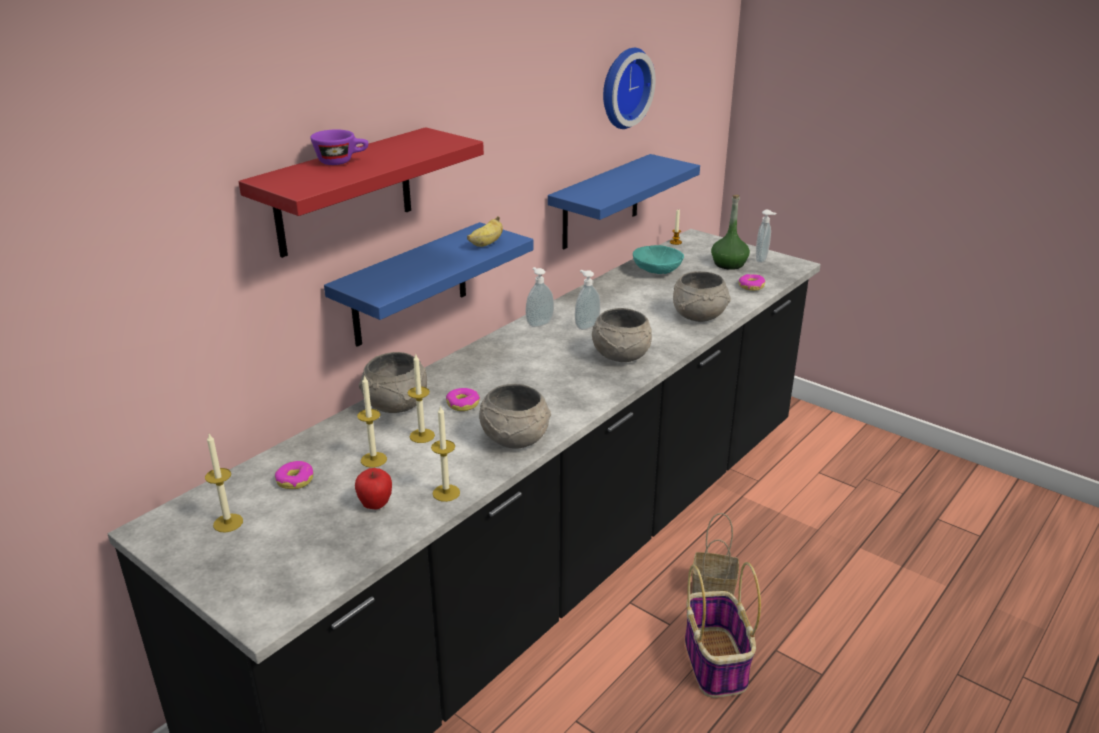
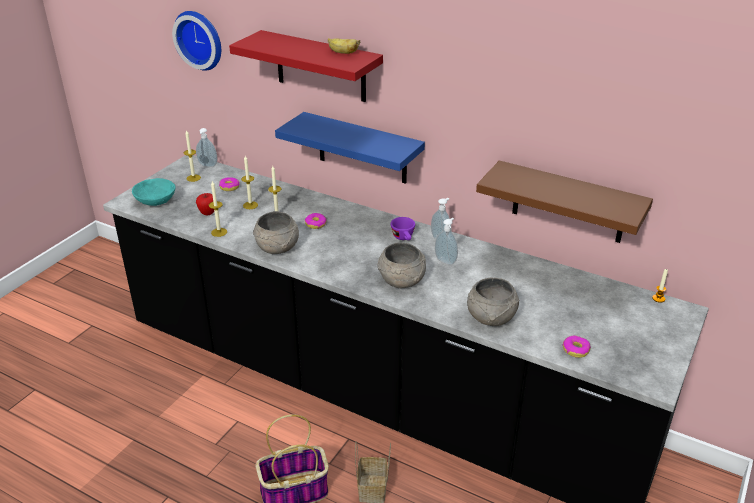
camera: 80 degrees right, 5 degrees up
(342, 161) = (298, 44): purple cup -> purple cup (404, 238)
(396, 405) = (309, 202): grey bowl -> none
(486, 244) = (382, 148): banana -> banana (342, 53)
(601, 202) = (568, 203): blue shelf -> brown shelf
(622, 87) = (613, 117): wall clock -> wall clock (200, 39)
(656, 272) = (575, 290): turquoise bowl -> turquoise bowl (155, 201)
(728, 264) = (624, 334): green bottle -> none
(762, 259) = (653, 359): soap dispenser -> soap dispenser (207, 166)

